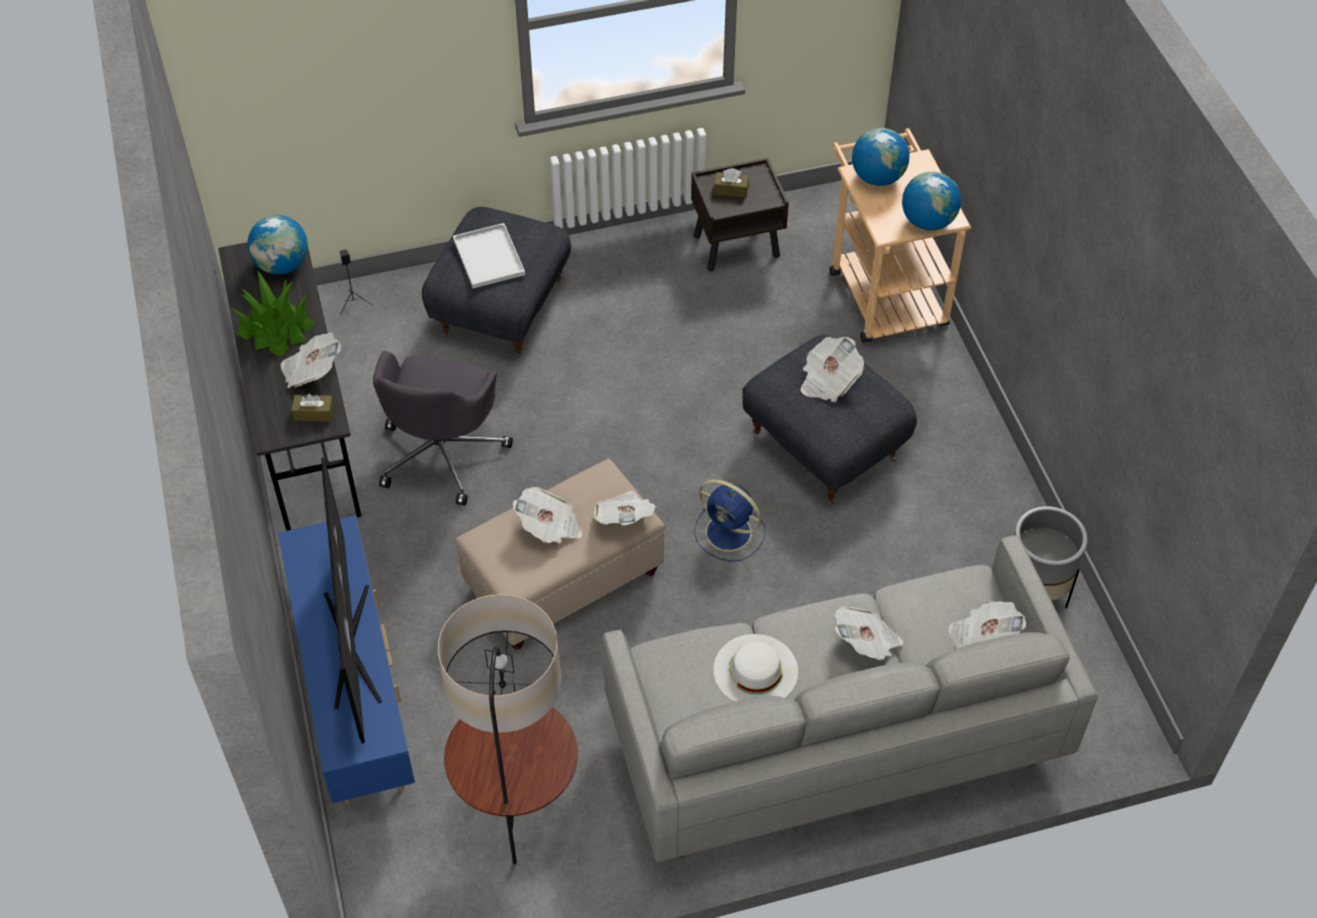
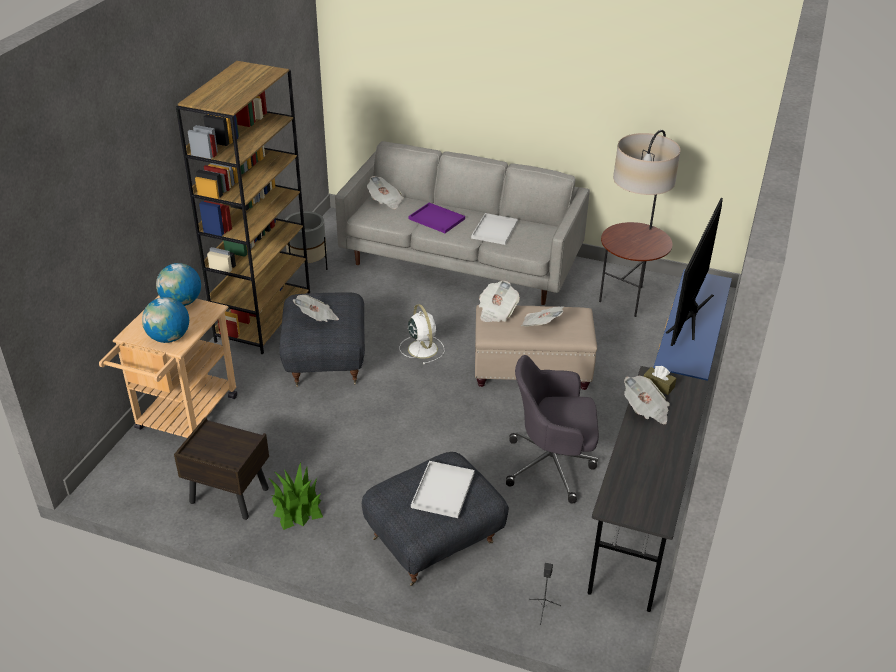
camera: 145 degrees left, 15 degrees down
(276, 328) = (656, 449): potted plant -> potted plant (296, 507)
(282, 265) = (626, 494): globe -> none
(442, 453) = (552, 465): grey office chair -> grey office chair turned 135 degrees counterclockwise
(730, 533) = (422, 348): blue fan -> white fan
(731, 190) = (226, 448): brown tissue box -> none
(755, 670) = (495, 230): white hat -> white tray
(867, 643) = (435, 219): newspaper -> purple tray
(974, 463) = (263, 318): none -> brown bookcase

